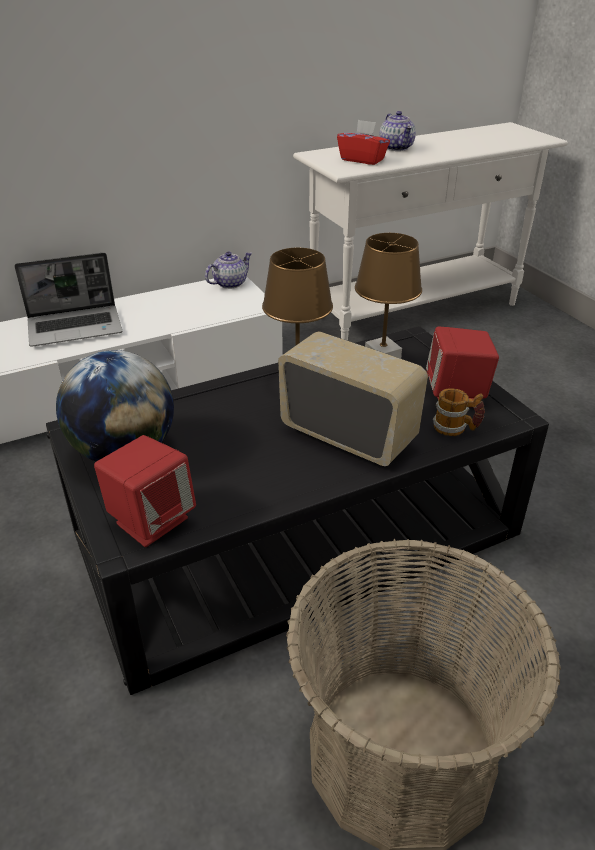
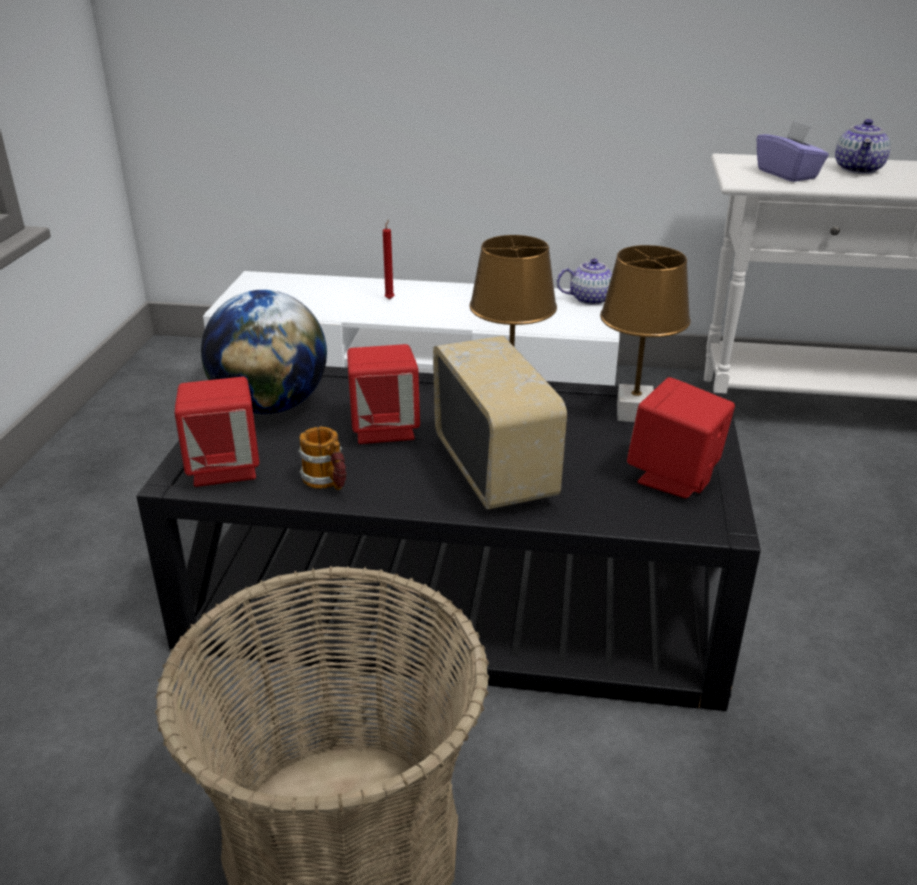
camera: 35 degrees right, 5 degrees down
(76, 327) = (390, 298): laptop -> red candle
(235, 435) = (385, 429): none -> red speaker
(362, 160) = (787, 174): red tissue box -> purple tissue box
(456, 428) = (627, 509): mug -> mug (327, 482)

